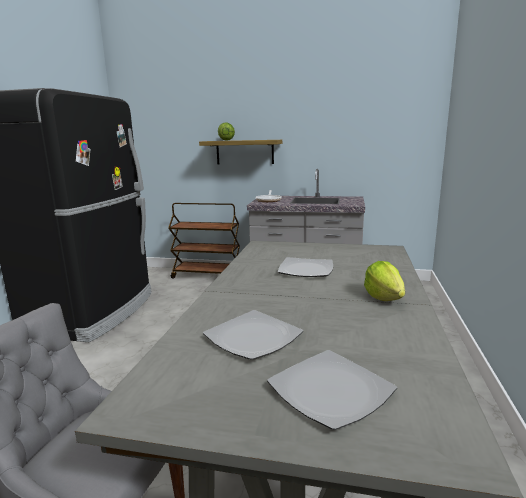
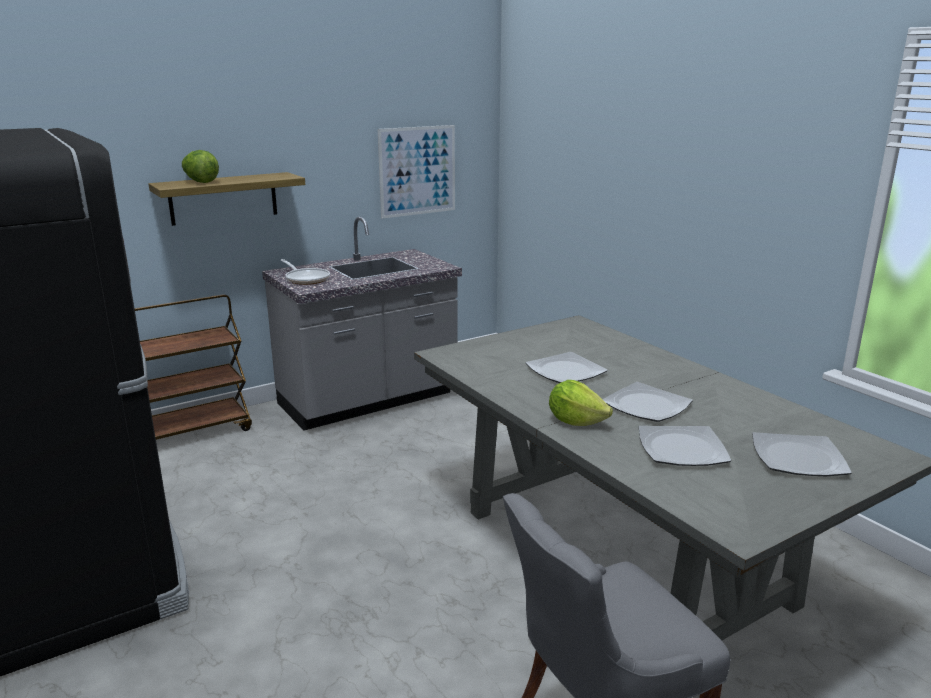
camera: 45 degrees left, 5 degrees up
(305, 304) = (646, 405): none -> plate
(372, 144) = (417, 171): none -> picture
(383, 297) = (681, 377): lettuce -> lettuce (576, 421)

